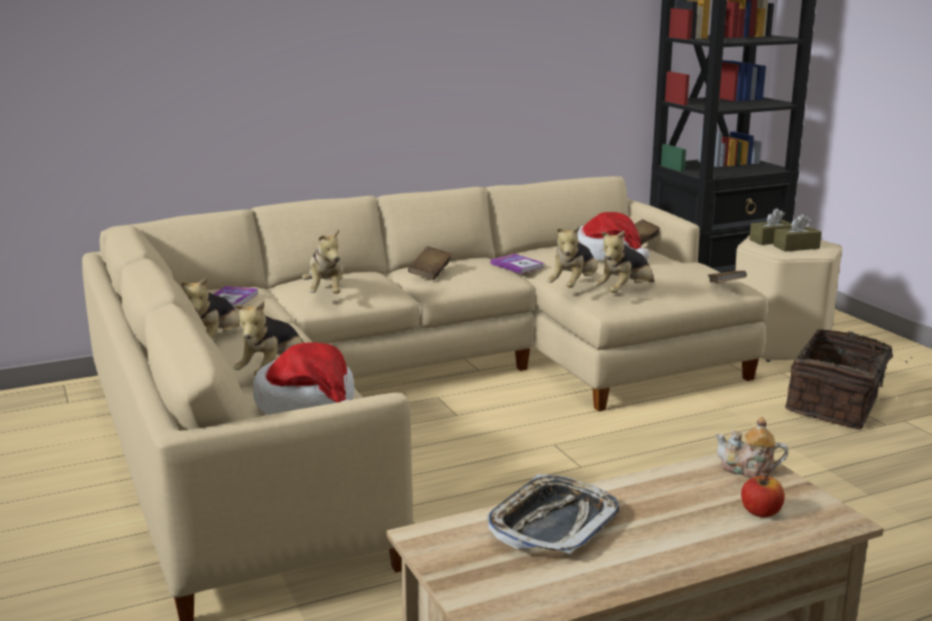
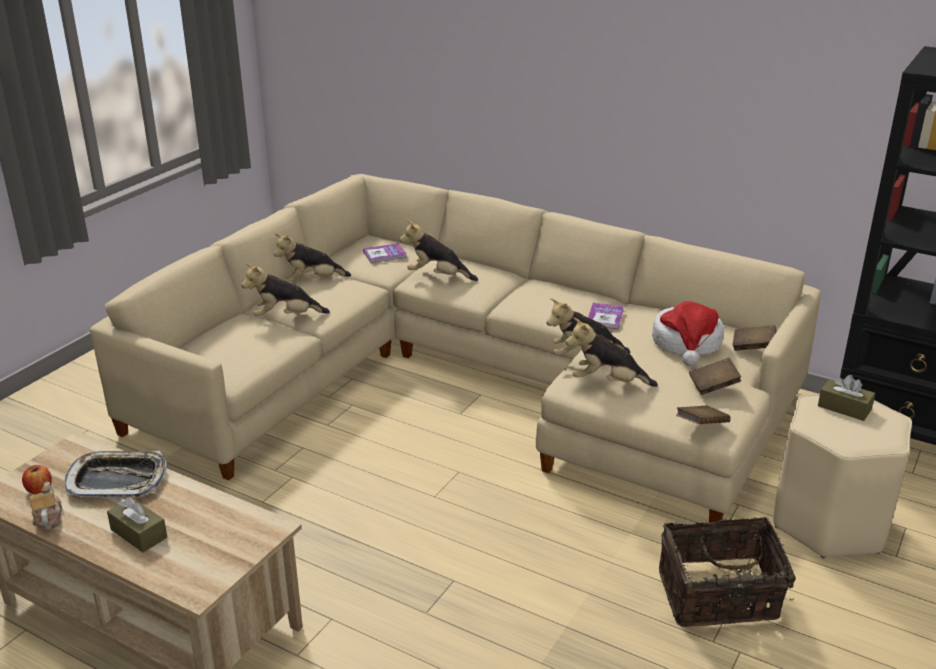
camera: 55 degrees right, 10 degrees up
(308, 404) = (238, 346): hat -> none
(326, 293) = (437, 276): plush toy -> plush toy turned 60 degrees clockwise
(430, 274) = (530, 294): brown book -> brown book (713, 386)
(748, 469) = (254, 532): teapot -> teapot (48, 518)
(761, 512) = (187, 554): apple -> apple (39, 489)
(796, 247) = (843, 427): brown tissue box -> brown tissue box (139, 533)

